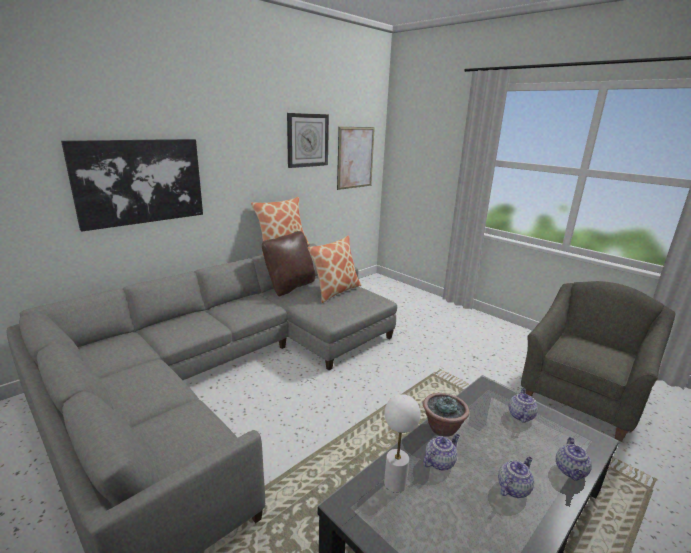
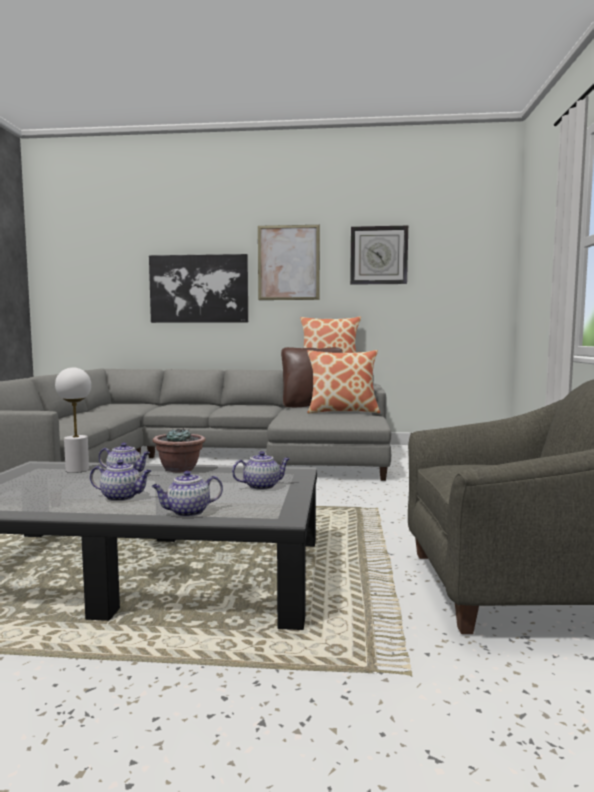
camera: 50 degrees right, 15 degrees down
(355, 158) = (458, 277): picture -> picture (288, 263)

